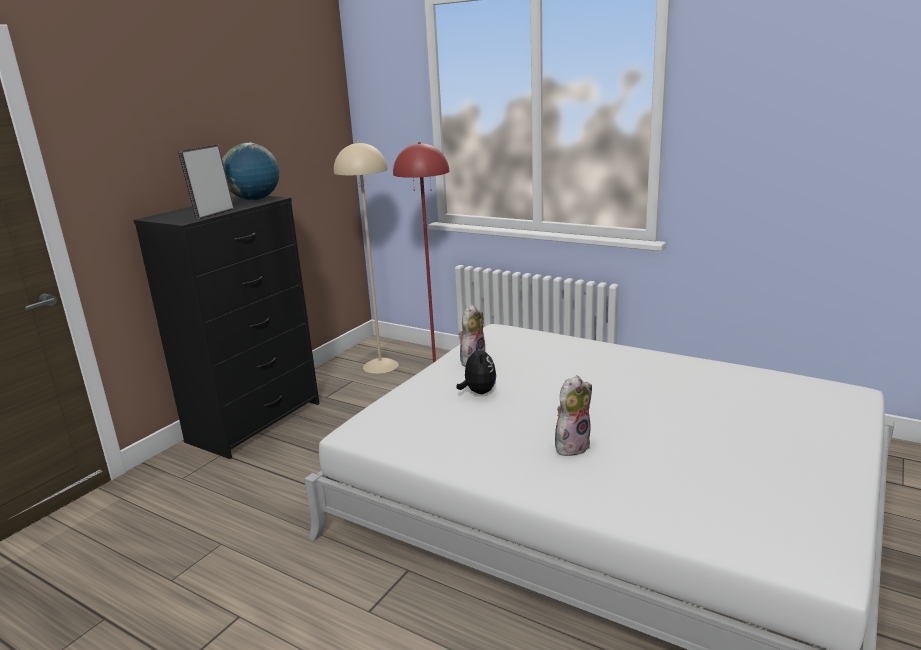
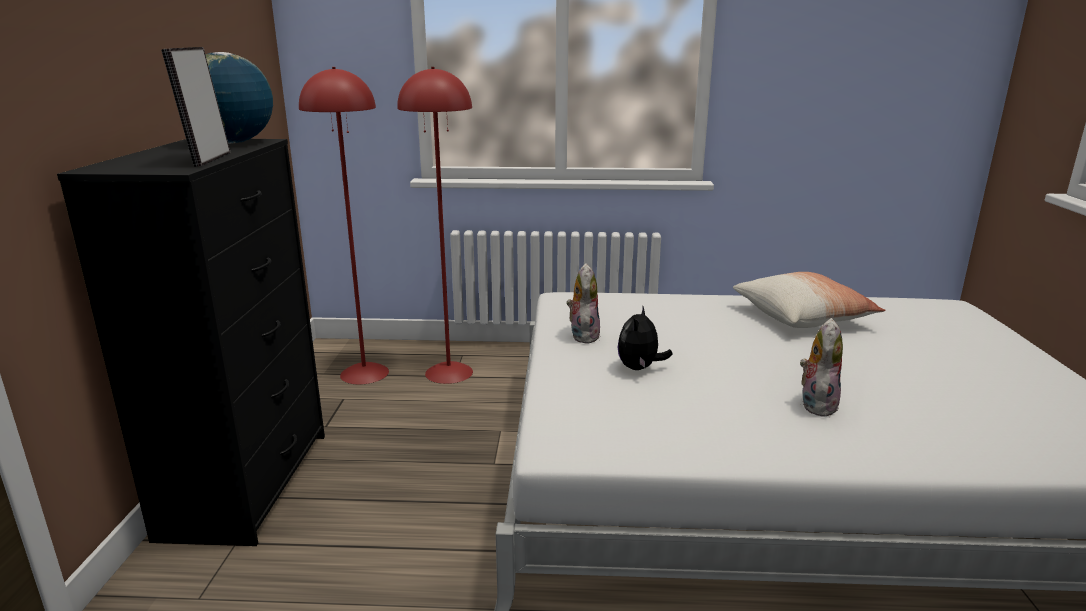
camera: 30 degrees left, 0 degrees up
(380, 366) = (364, 373): beige floor lamp -> red floor lamp
(478, 392) = (640, 368): plush toy -> plush toy turned 120 degrees counterclockwise
(672, 377) = (803, 317): none -> pillow

